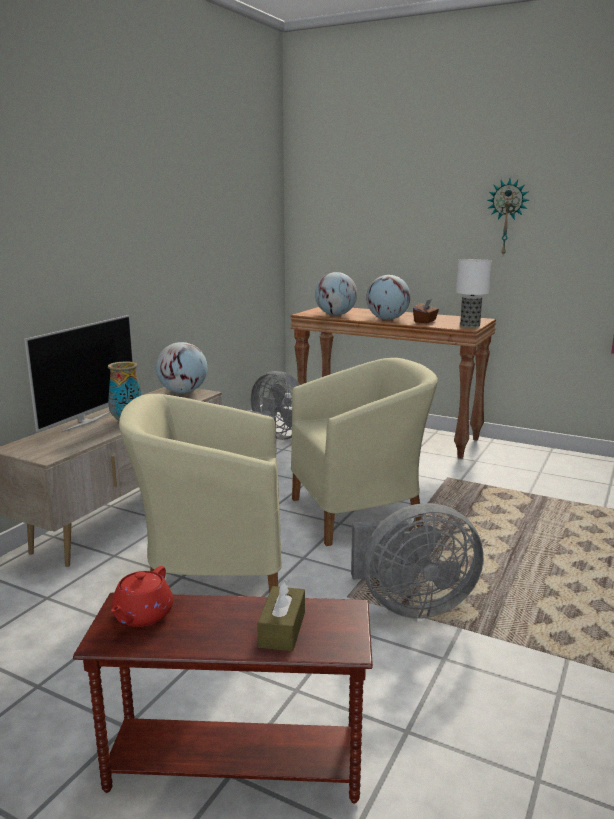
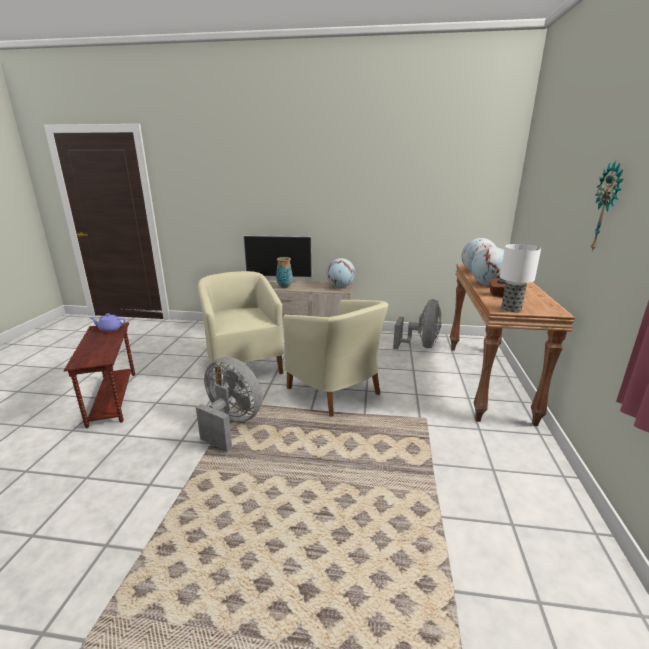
camera: 70 degrees right, 5 degrees up
(142, 616) = (110, 329): red teapot -> purple teapot
(282, 629) = (93, 351): brown tissue box -> none
(411, 605) = (231, 423): grey fan -> grey fan turned 150 degrees clockwise

